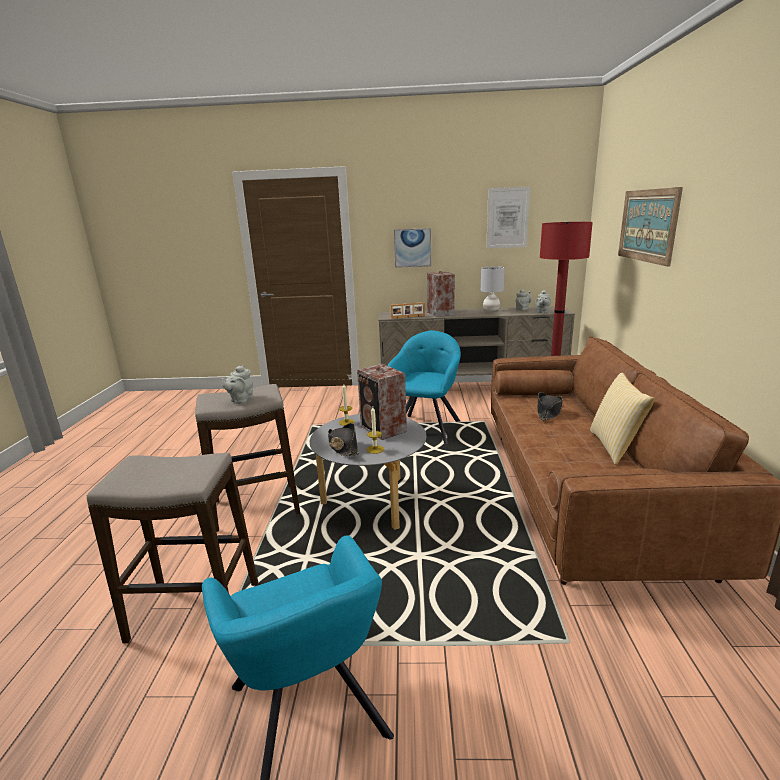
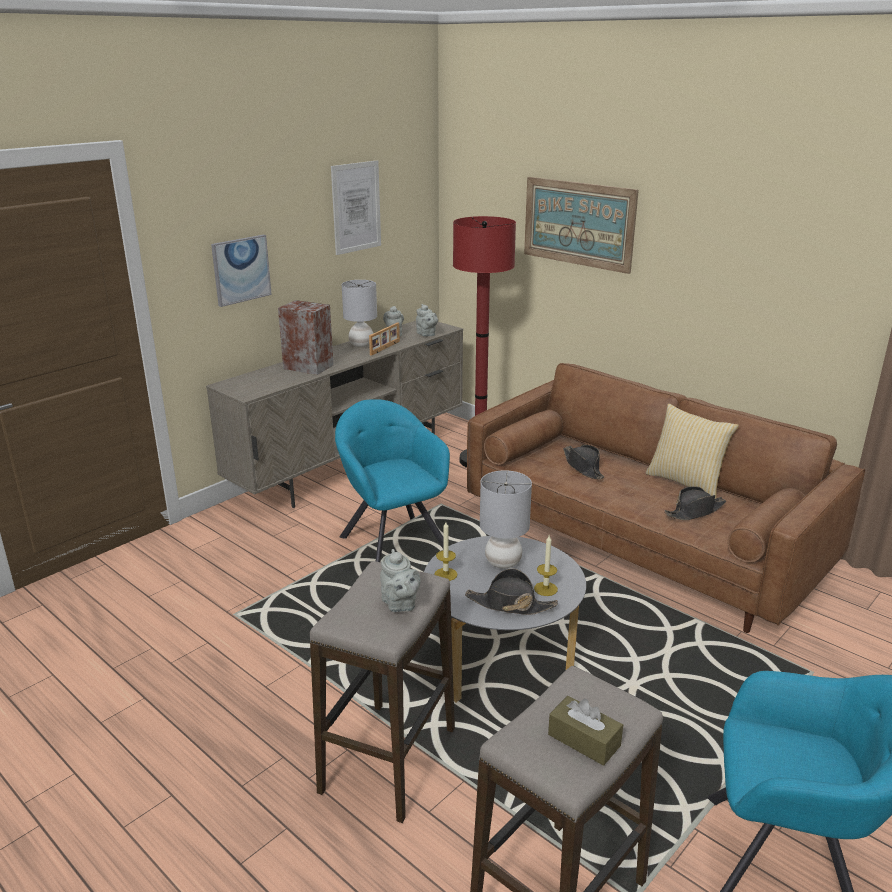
camera: 50 degrees left, 5 degrees up
(152, 477) = (584, 740): none -> brown tissue box
(383, 429) = (503, 562): speaker -> grey table lamp
(408, 317) = (279, 386): picture frame -> picture frame (385, 348)
(577, 463) = (695, 511): none -> black hat

